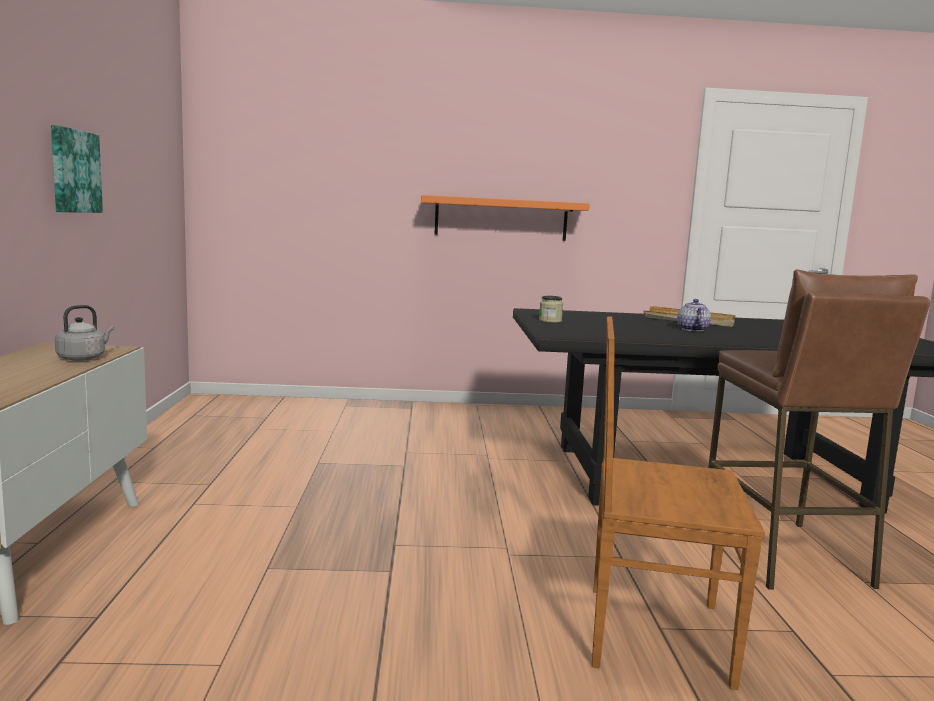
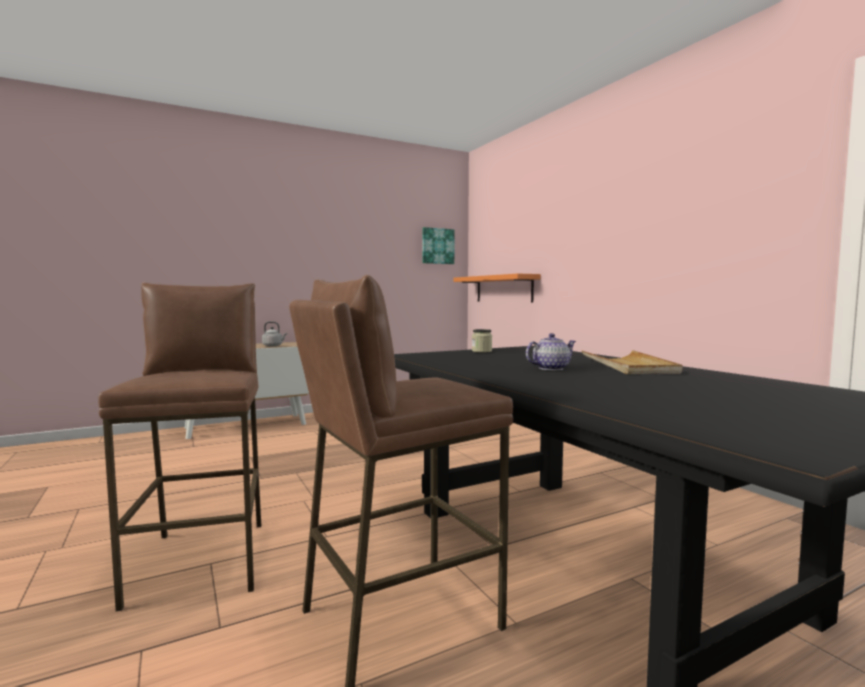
camera: 65 degrees right, 5 degrees down
(73, 171) = (336, 264): picture -> picture (437, 246)
(501, 219) = (622, 270): orange shelf -> orange shelf (503, 289)
(651, 632) = (203, 560): brown chair -> brown stool

